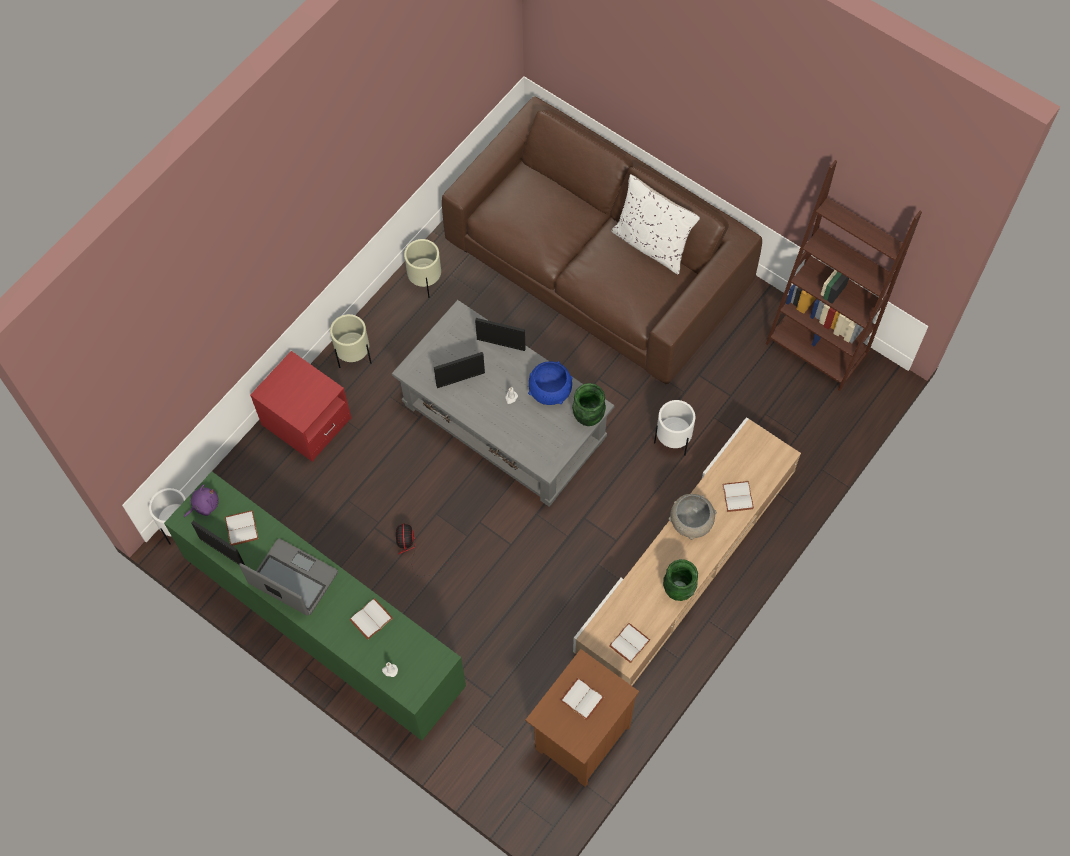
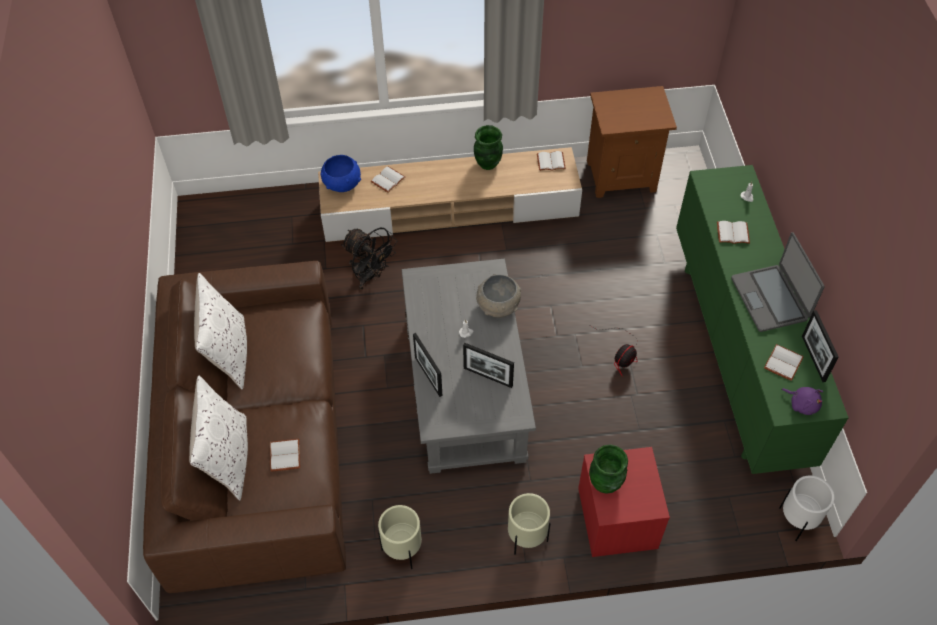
camera: 135 degrees left, 10 degrees down
(204, 505) = (802, 404): purple plush toy -> purple plush toy turned 150 degrees counterclockwise
(550, 391) = (433, 313): blue bowl -> blue bowl (342, 184)
(565, 188) = (228, 458): none -> white pillow
(580, 699) = (630, 112): white book -> white book (286, 456)
(588, 417) = (429, 275): green vase -> green vase (605, 483)
(673, 441) = (370, 276): white planter -> black fan
(691, 522) = (434, 189): grey bowl -> grey bowl (498, 306)
(817, 348) = (206, 252): brown bookcase -> none

